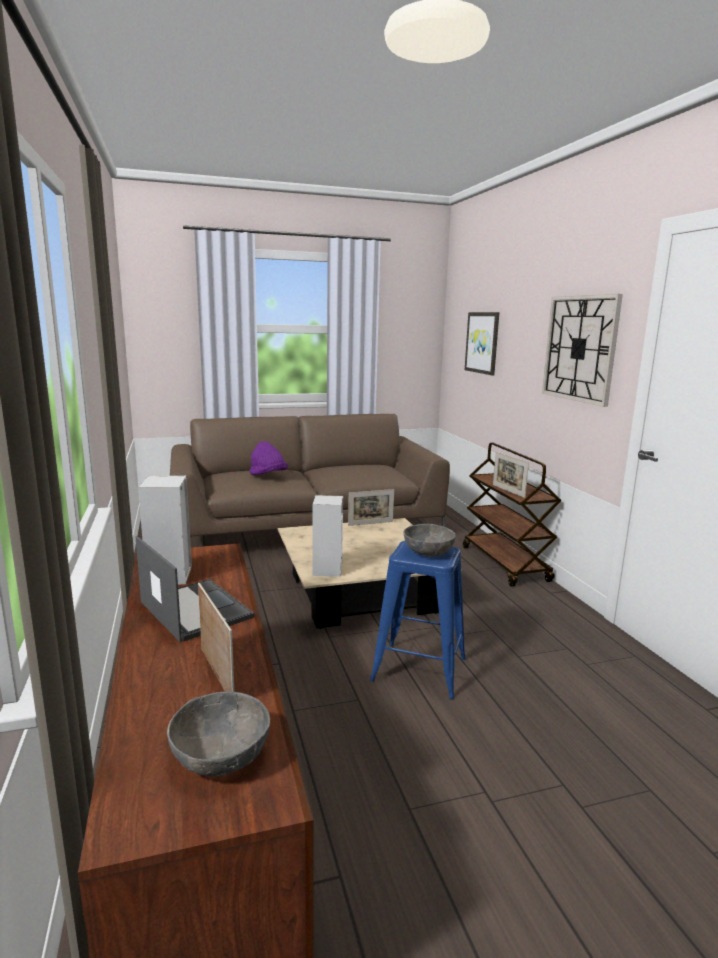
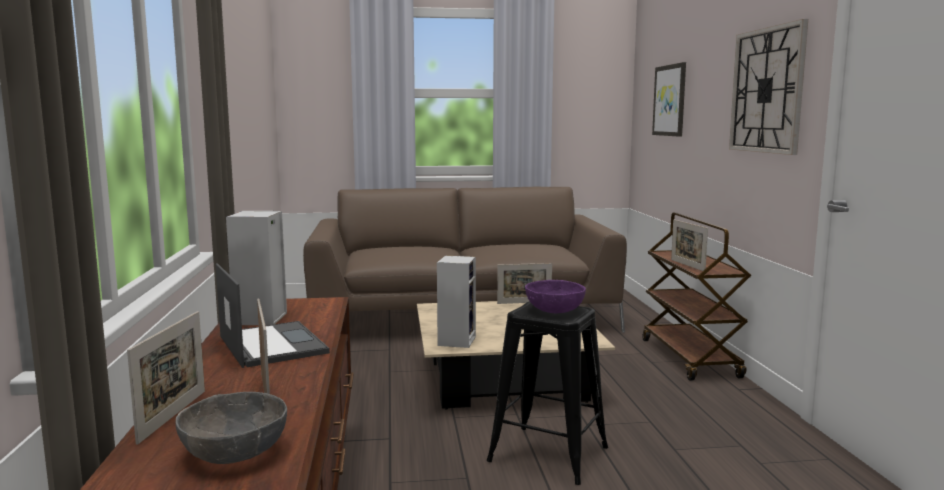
camera: 10 degrees right, 5 degrees down
(139, 712) = (173, 415): none -> picture frame
(268, 476) = (415, 250): purple hat -> none
(419, 669) = (548, 454): blue stool -> black stool
(428, 552) = (554, 311): grey bowl -> purple bowl

